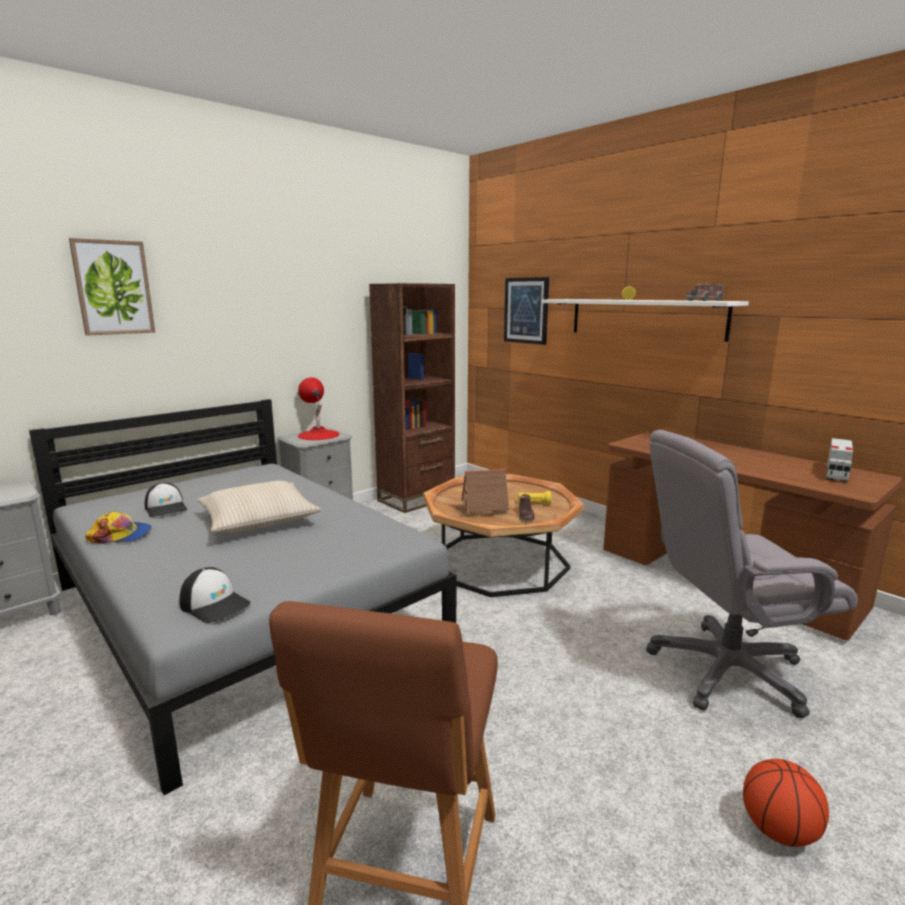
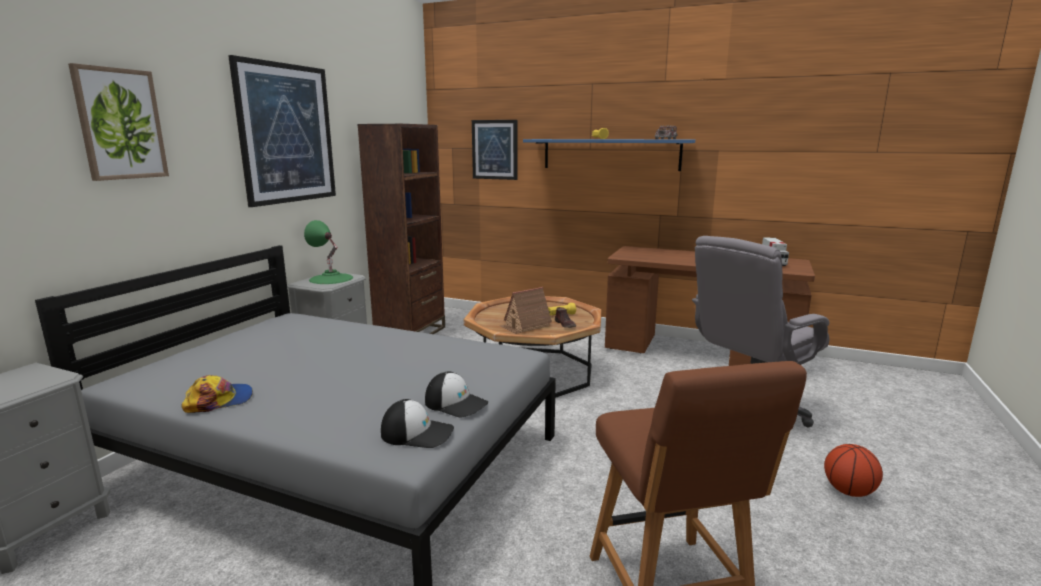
camera: 25 degrees left, 0 degrees up
(166, 508) = (233, 368): cap -> cap (456, 403)
(258, 519) = (354, 361): beige pillow -> none
(286, 294) = (287, 134): none -> picture
(318, 435) = (331, 278): red table lamp -> green table lamp
(645, 318) = (610, 154): white shelf -> blue shelf

